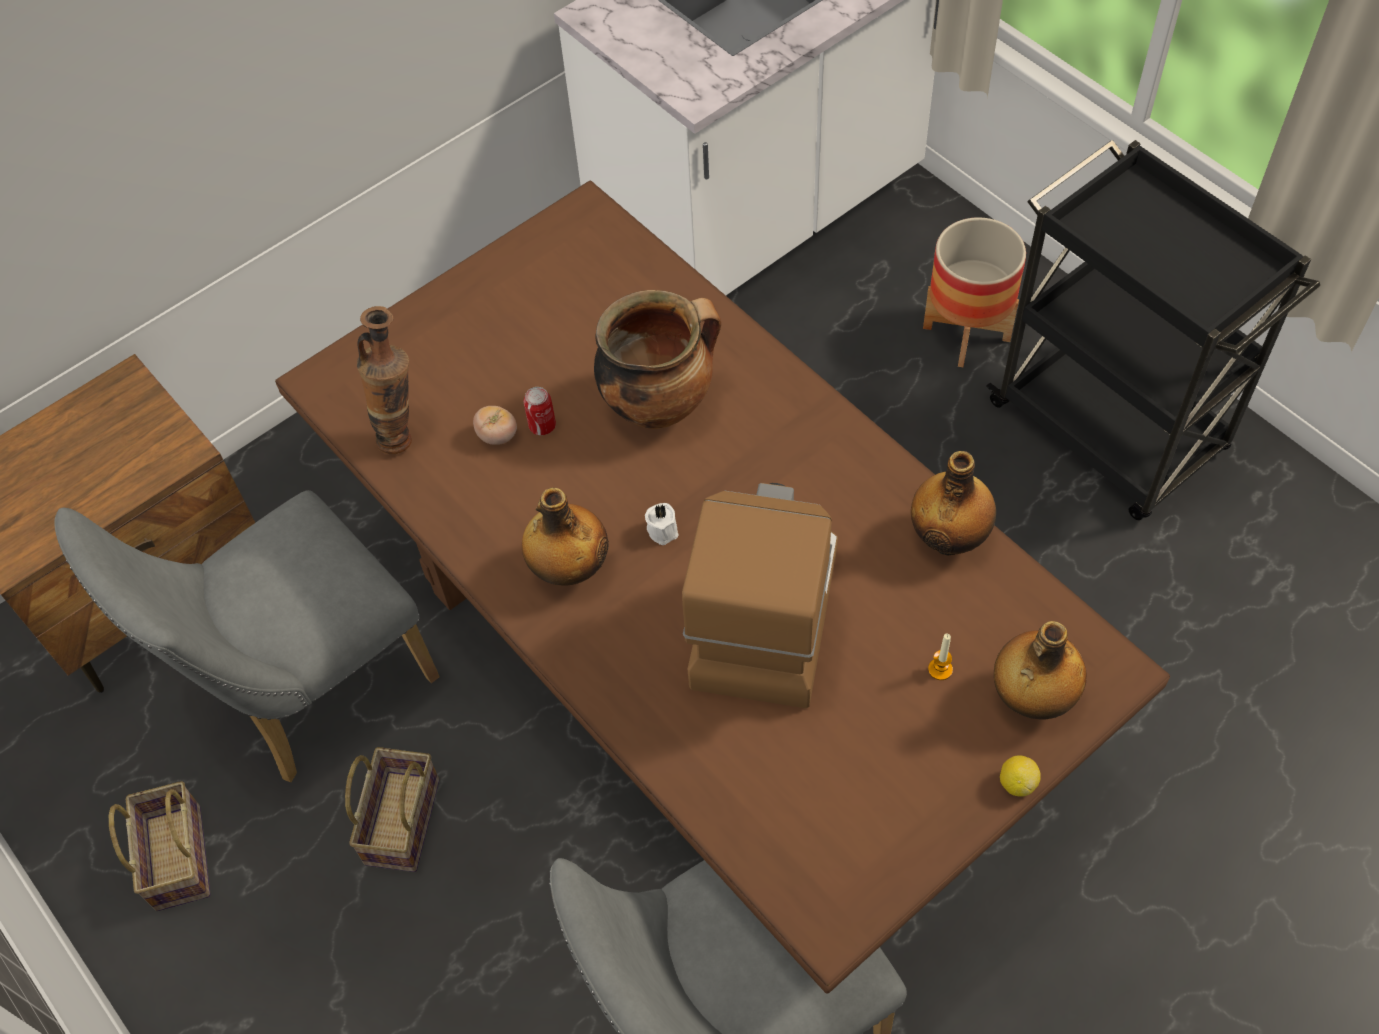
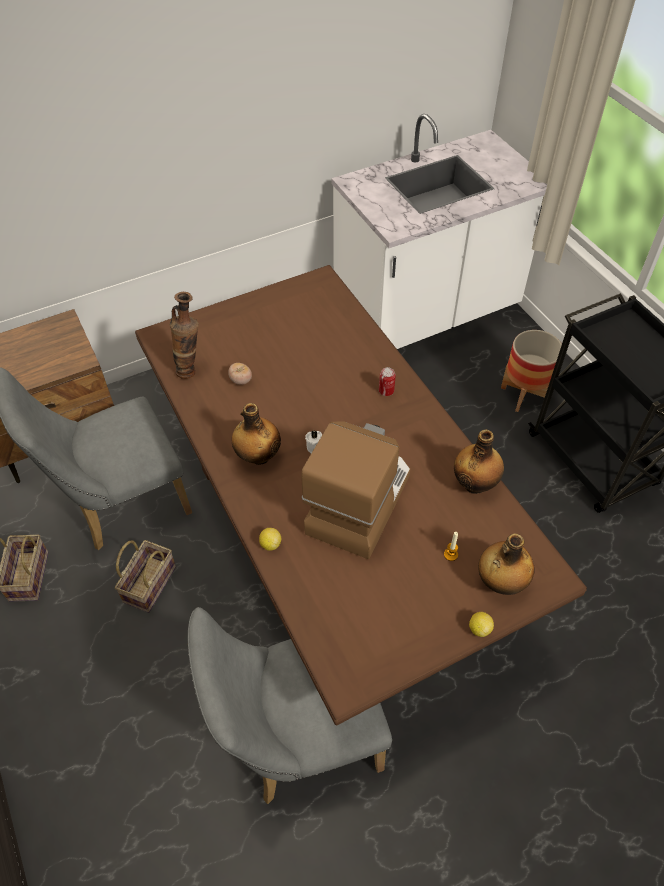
camera: 10 degrees right, 5 degrees down
(542, 426) = (266, 380): can -> can (386, 391)
(637, 720) = (270, 544): none -> lemon
(659, 403) = (332, 381): cooking pot -> none

